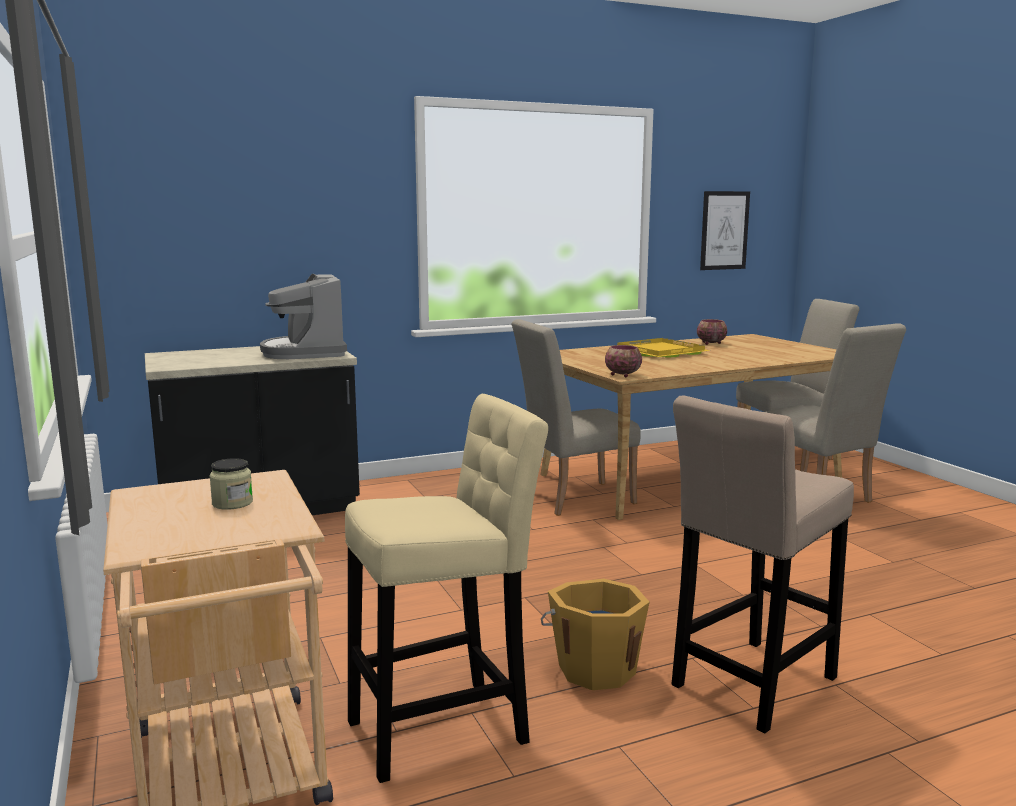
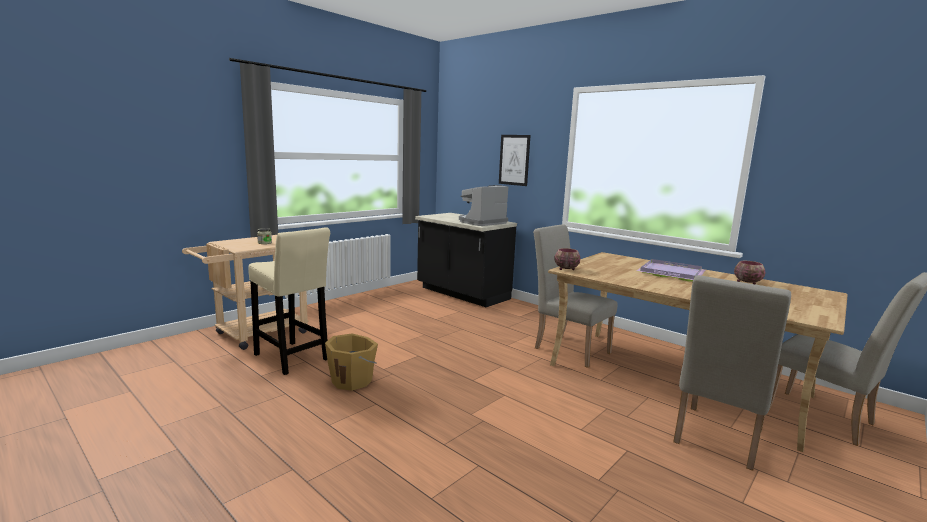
camera: 65 degrees right, 0 degrees up
(658, 352) = (670, 272): yellow tray -> purple tray
(724, 230) = (847, 186): picture -> picture (514, 160)
(750, 686) = (352, 422): beige stool -> none

